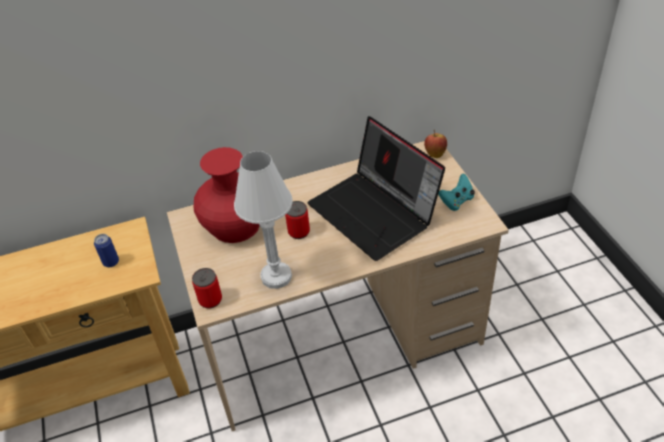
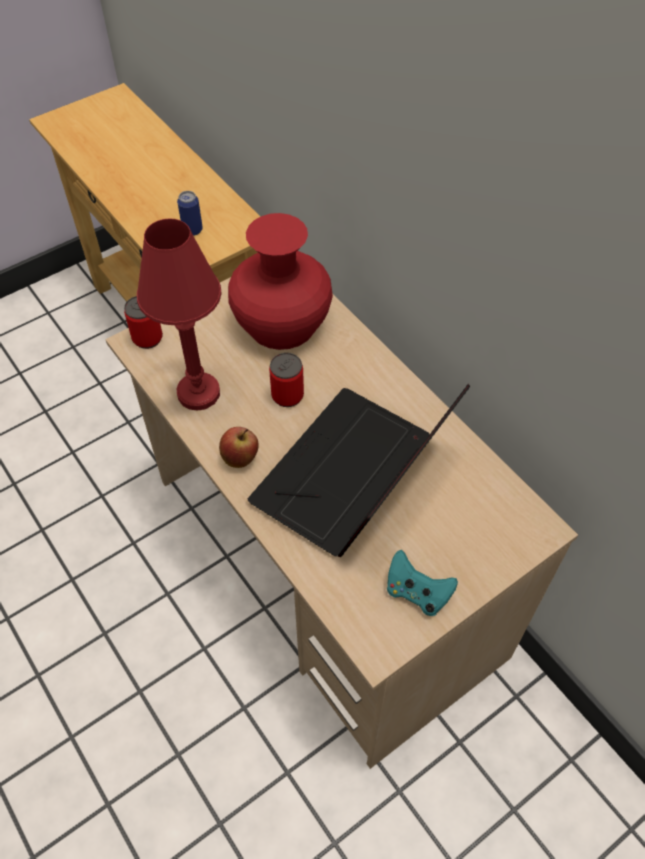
camera: 70 degrees right, 10 degrees up
(276, 277) = (198, 393): white table lamp -> red table lamp
(435, 153) = (529, 538): apple -> apple (240, 458)

